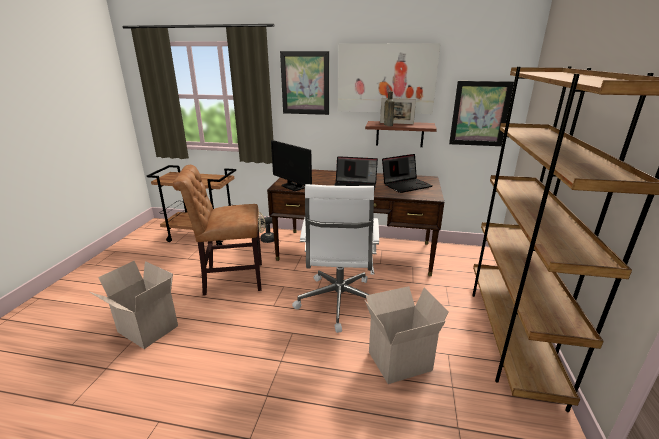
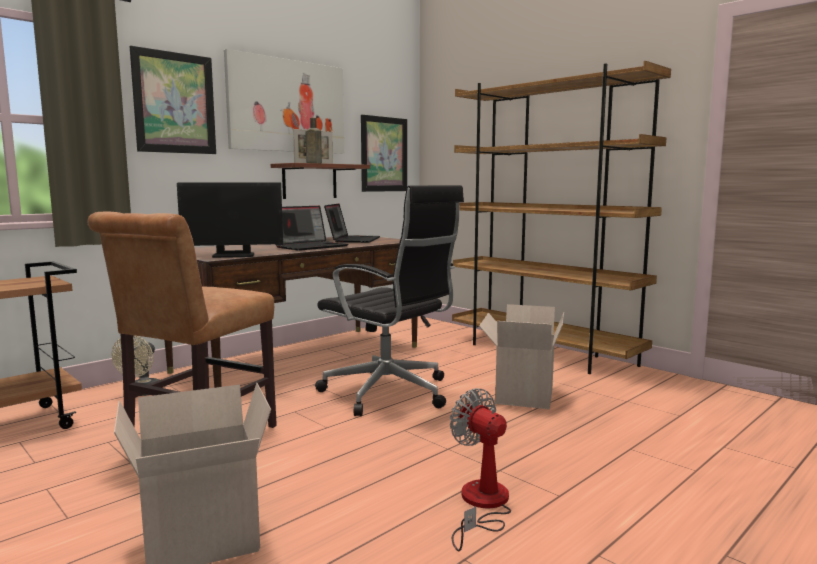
camera: 55 degrees left, 15 degrees down
(218, 405) = (481, 505): none -> fan
(339, 303) = (390, 393): white office chair -> black office chair

